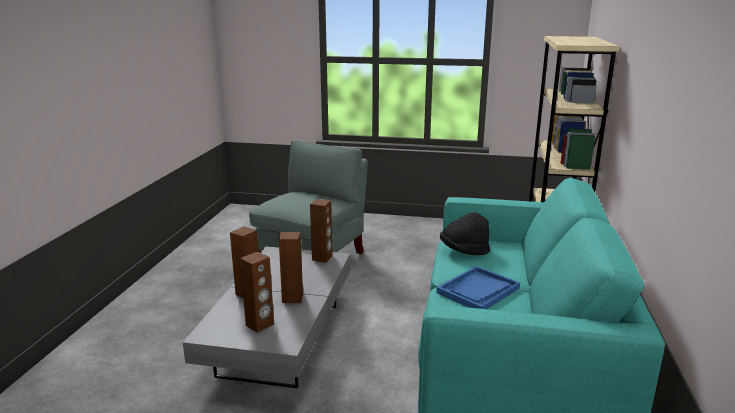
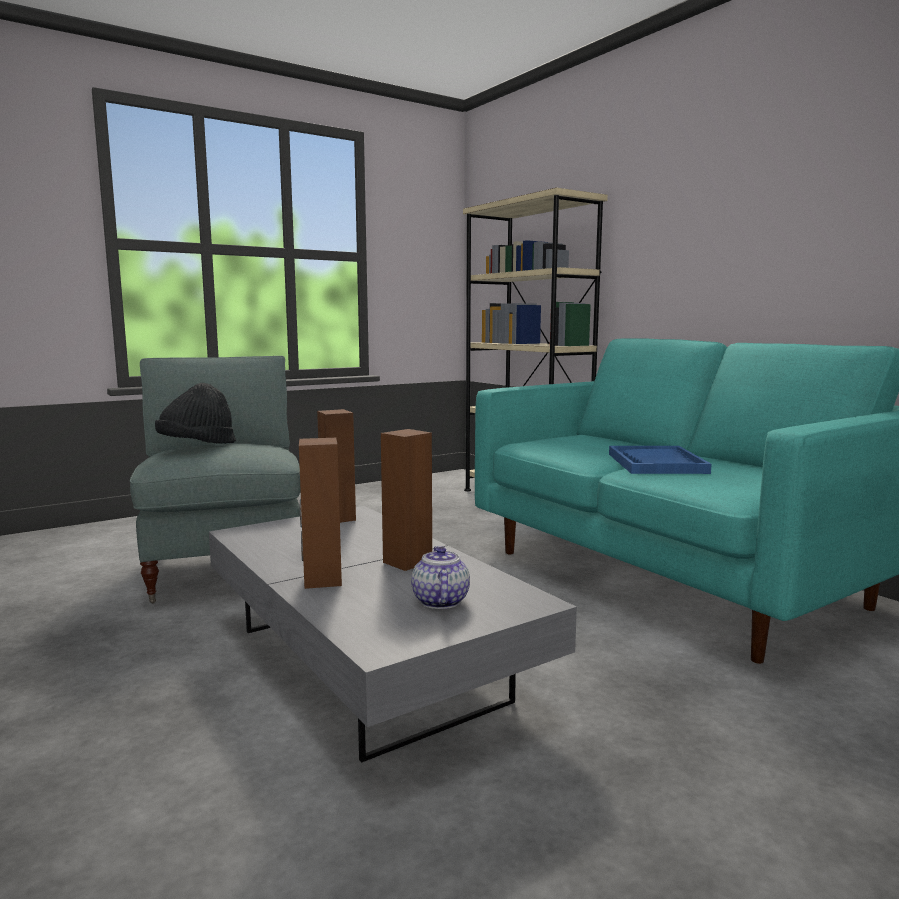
camera: 45 degrees left, 10 degrees down
(260, 325) = (439, 601): brown speaker -> teapot
(464, 251) = (551, 446): black hat -> black hat (197, 447)

